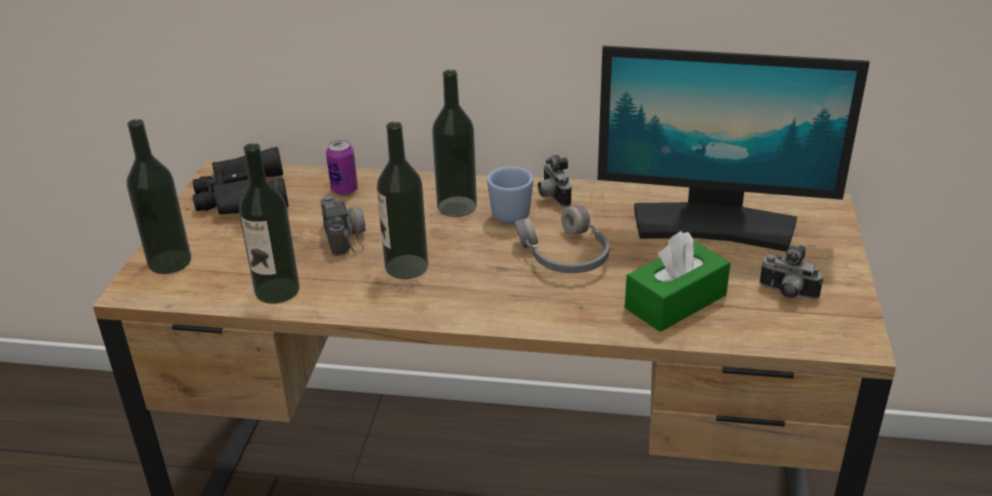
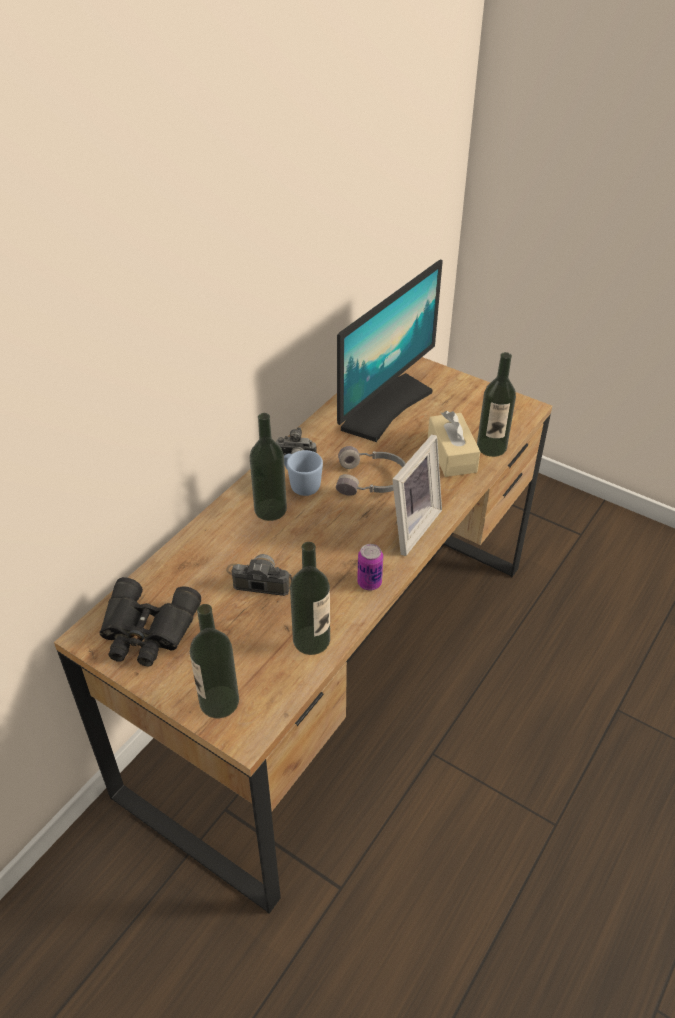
camera: 65 degrees left, 10 degrees up
(344, 190) = (193, 563): can -> can (369, 583)
(406, 267) = (330, 560): bottle -> bottle (491, 447)
(505, 305) = (409, 526): none -> picture frame
(675, 301) = (451, 454): green tissue box -> beige tissue box
(787, 294) = (471, 411): camera -> none

